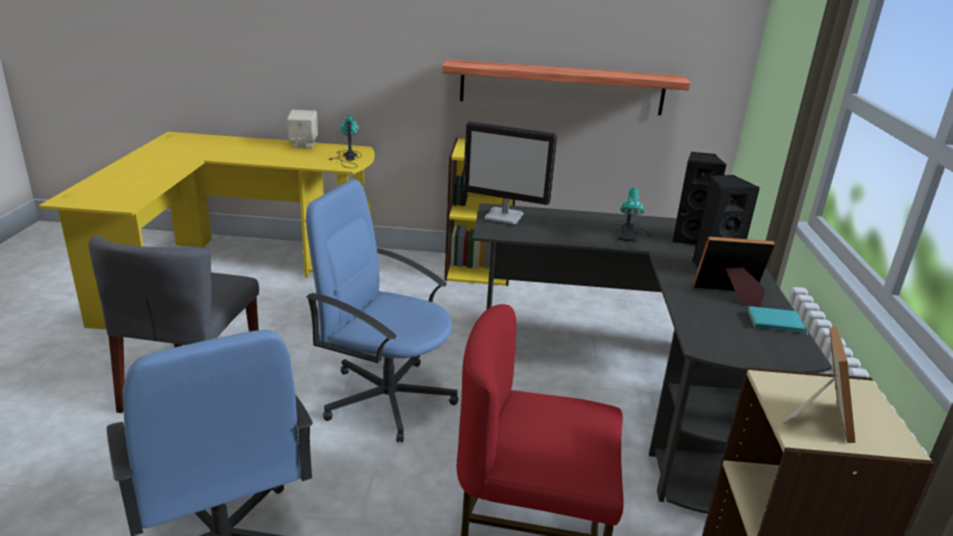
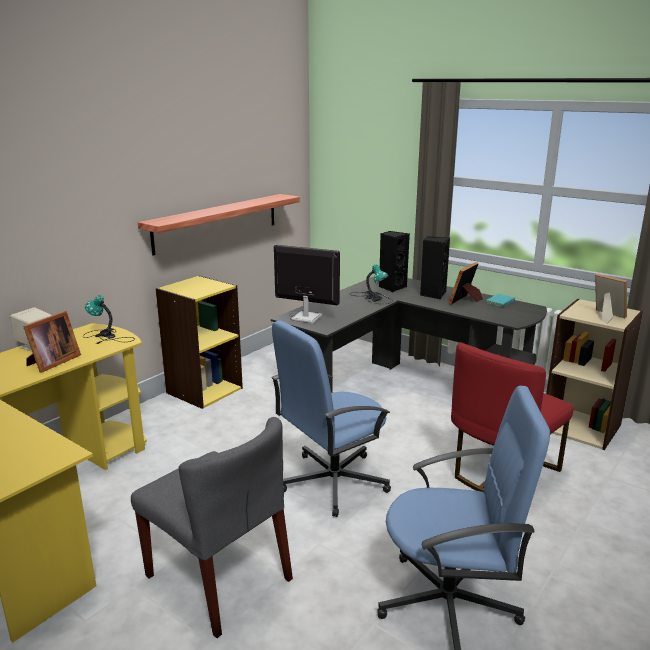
camera: 55 degrees left, 5 degrees down
(277, 157) = (52, 362): none -> picture frame
(505, 216) = (305, 318): monitor -> monitor turned 120 degrees counterclockwise

